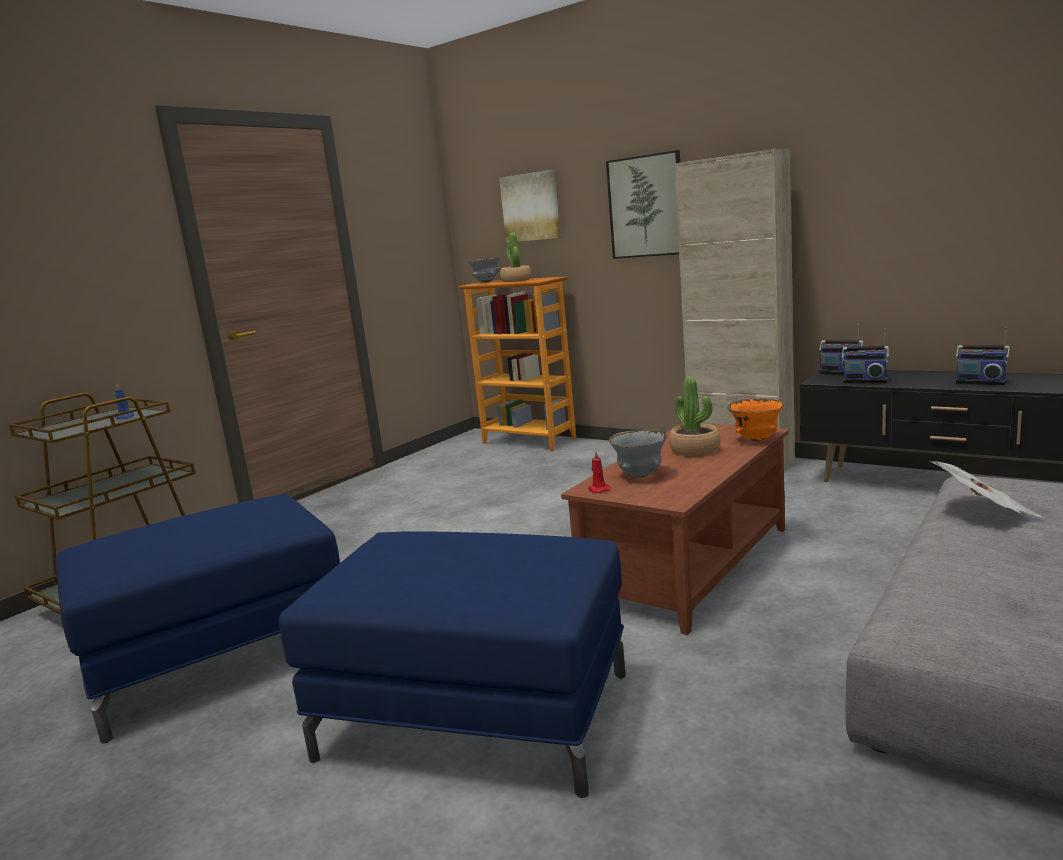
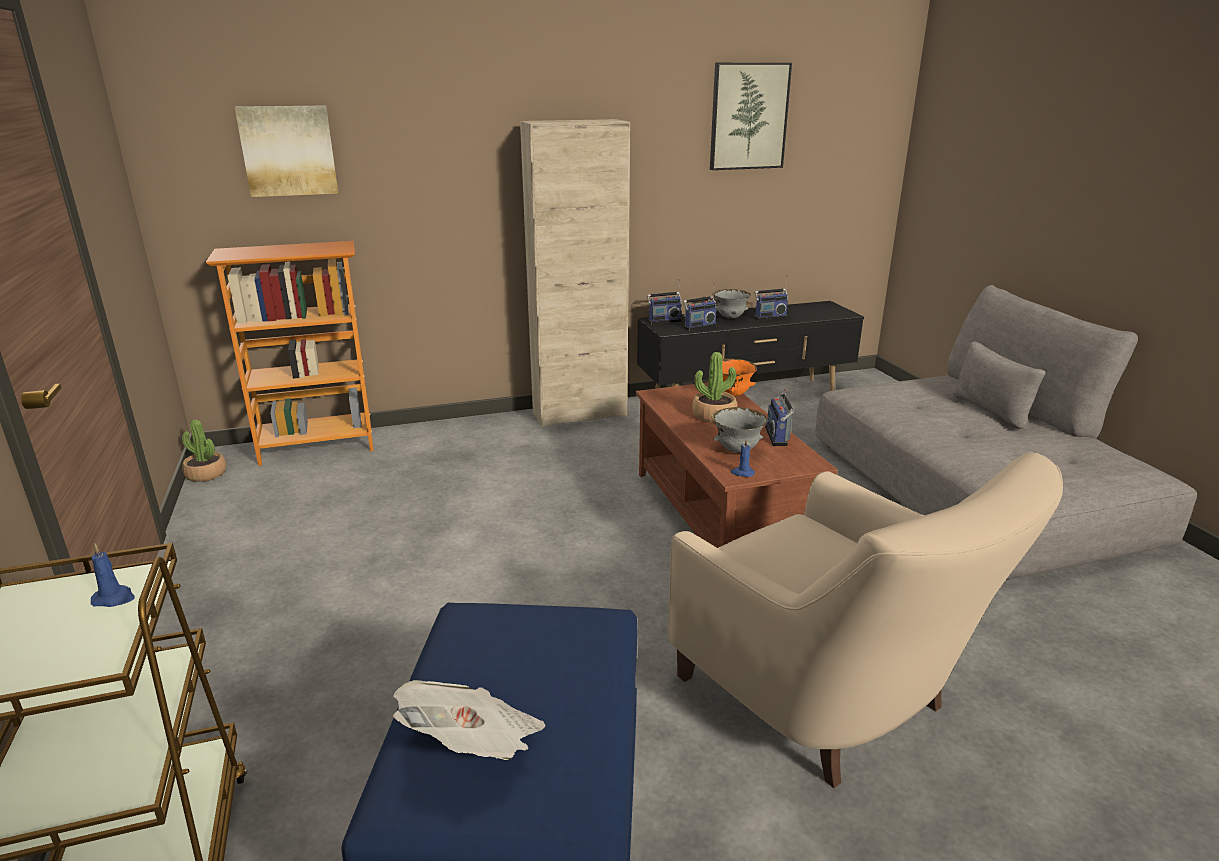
camera: 55 degrees left, 10 degrees up
(474, 715) = (831, 702): blue ottoman -> beige armchair
(486, 282) = (232, 252): grey bowl -> grey bowl (730, 318)
(516, 280) = (289, 249): potted plant -> potted plant (206, 474)
(598, 489) = (742, 473): red candle -> blue candle
(646, 206) = (458, 161): picture -> picture (748, 116)
(706, 476) = (778, 436): none -> radio
(984, 513) = (903, 414): newspaper -> newspaper (474, 745)

